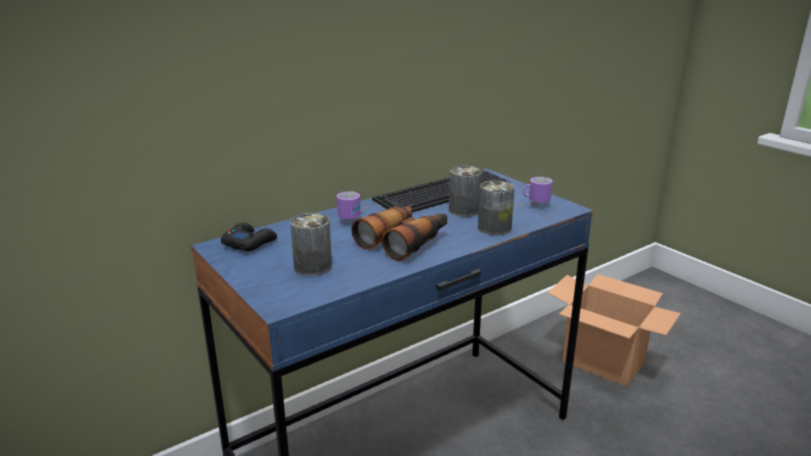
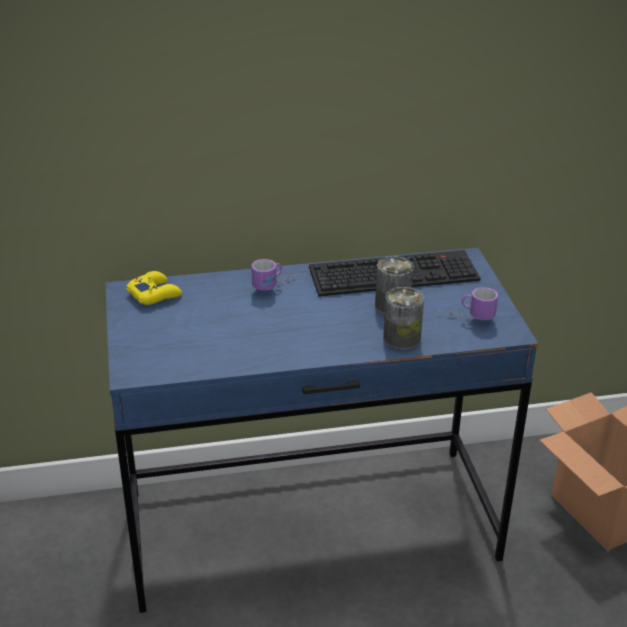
camera: 25 degrees right, 10 degrees up
(249, 243) = (154, 294): black game controller -> yellow game controller
(313, 266) = (189, 338): can -> none
(404, 240) = (296, 330): binoculars -> none

